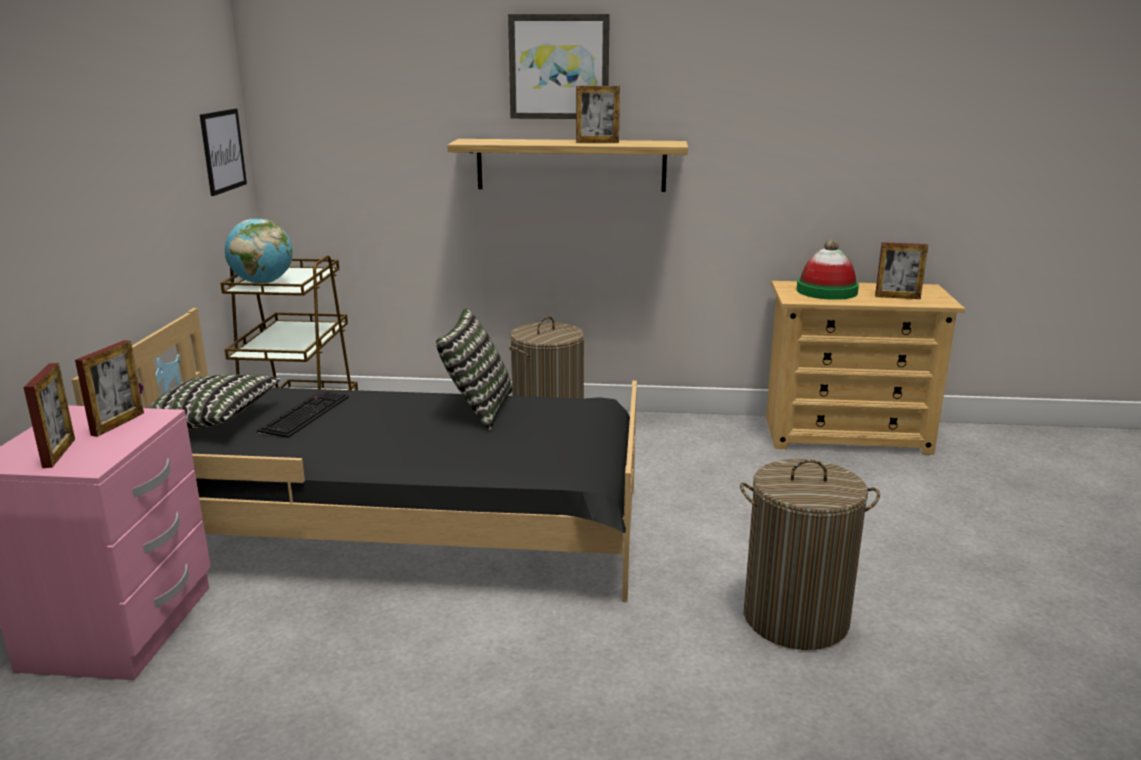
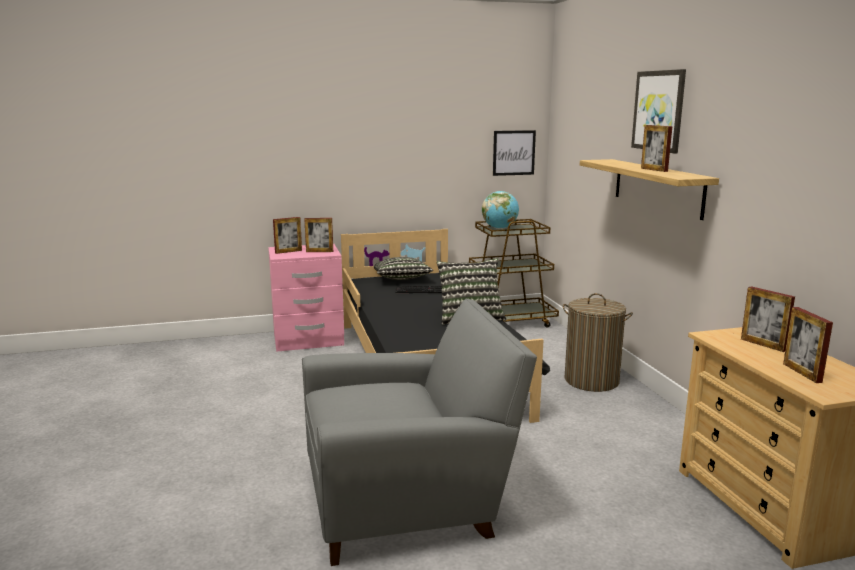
camera: 70 degrees right, 5 degrees down
(796, 618) = (409, 501): laundry basket -> grey armchair
(826, 291) = (763, 345): hat -> picture frame

